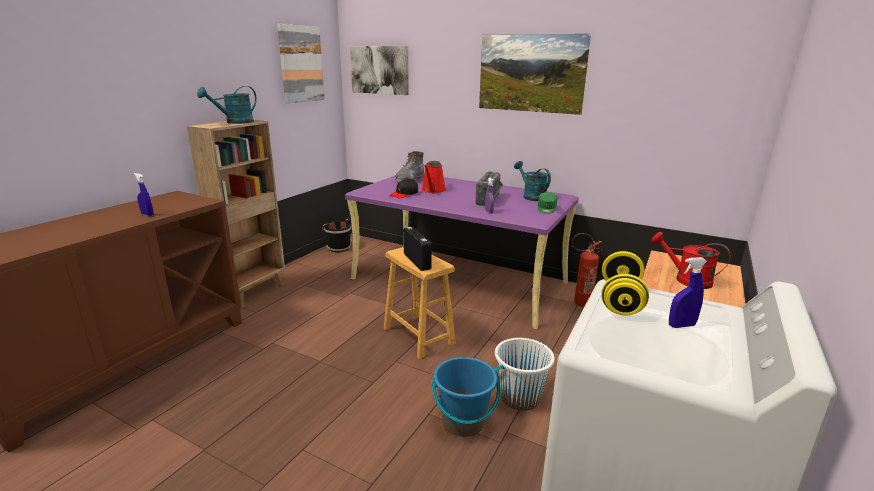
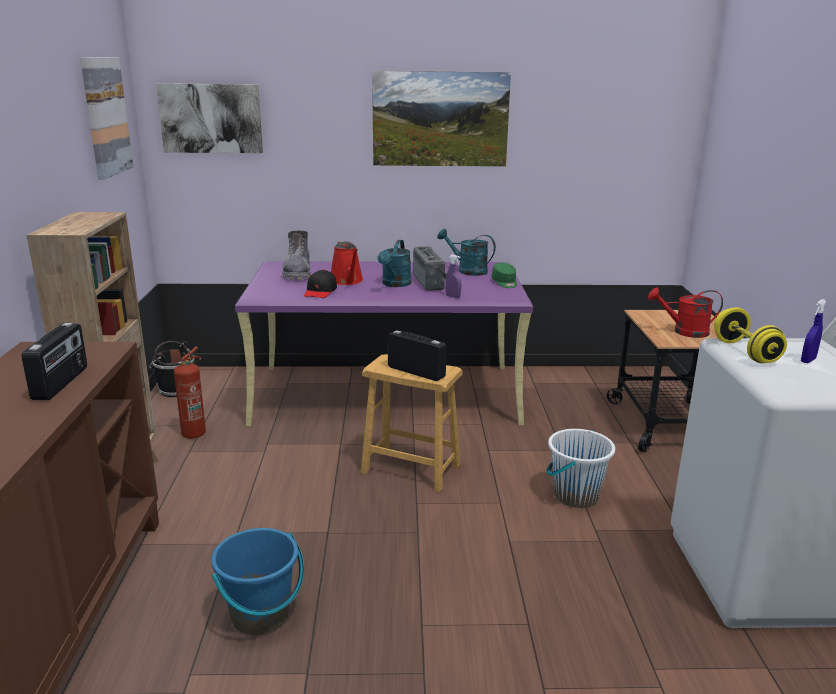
camera: 30 degrees left, 0 degrees up
(147, 214) = (61, 383): blue spray bottle -> radio
(235, 122) = (86, 220): turquoise watering can -> turquoise watering can (395, 284)
(463, 422) = (550, 536): blue bucket -> blue bucket (260, 616)
(578, 303) = (536, 387): fire extinguisher -> fire extinguisher (187, 435)

